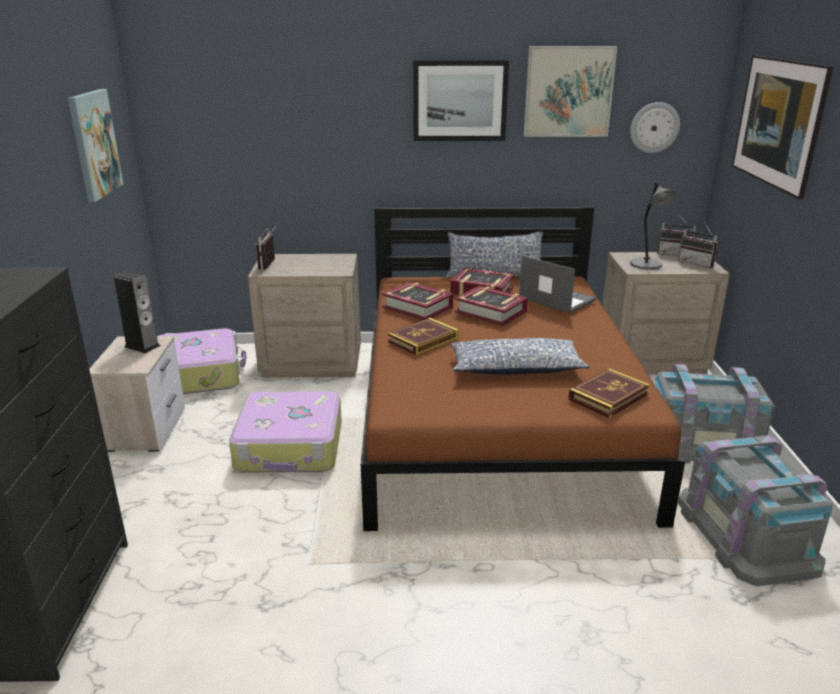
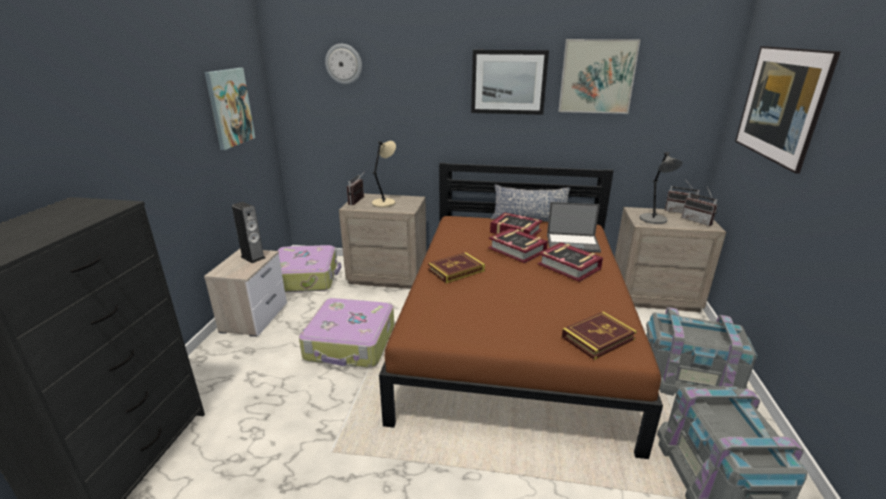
camera: 10 degrees right, 0 degrees up
(306, 264) = (384, 203): none -> beige table lamp
(418, 307) = (461, 242): book -> book (569, 266)
(515, 368) = (523, 302): pillow -> none
(556, 299) = (573, 243): laptop -> laptop turned 135 degrees clockwise
(654, 127) = (669, 107): wall clock -> wall clock (344, 64)

